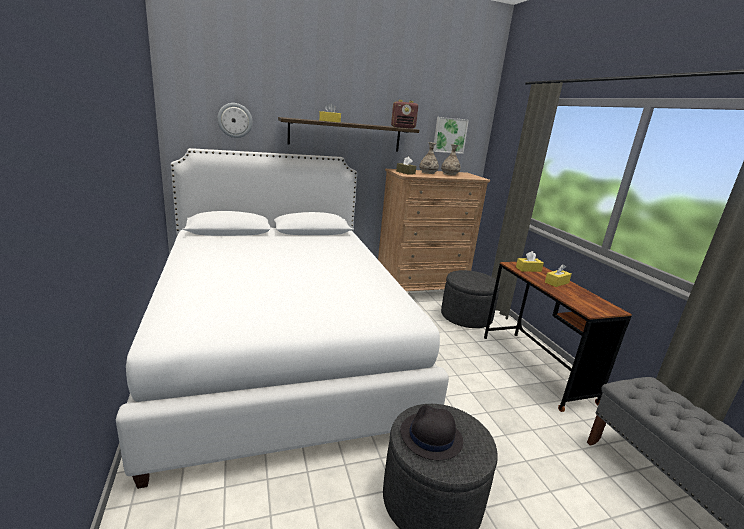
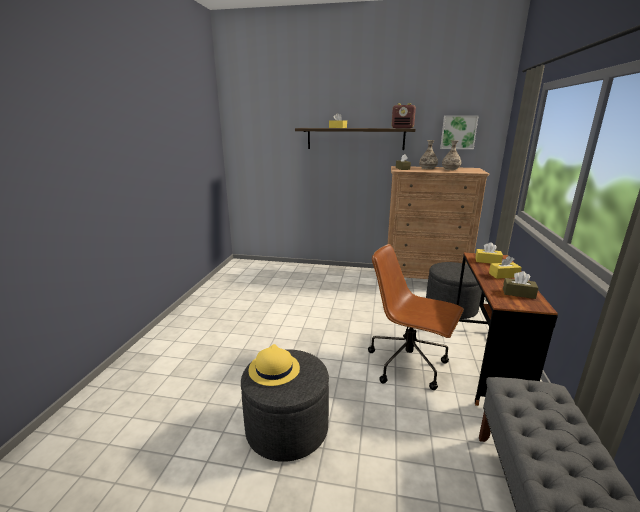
camera: 30 degrees right, 0 degrees up
(235, 120) = (270, 133): wall clock -> none
(280, 349) = (269, 304): white bed -> none
(430, 436) = (273, 369): black hat -> yellow hat
(480, 386) = (409, 364): none -> brown office chair
(588, 299) = (518, 293): none -> brown tissue box

